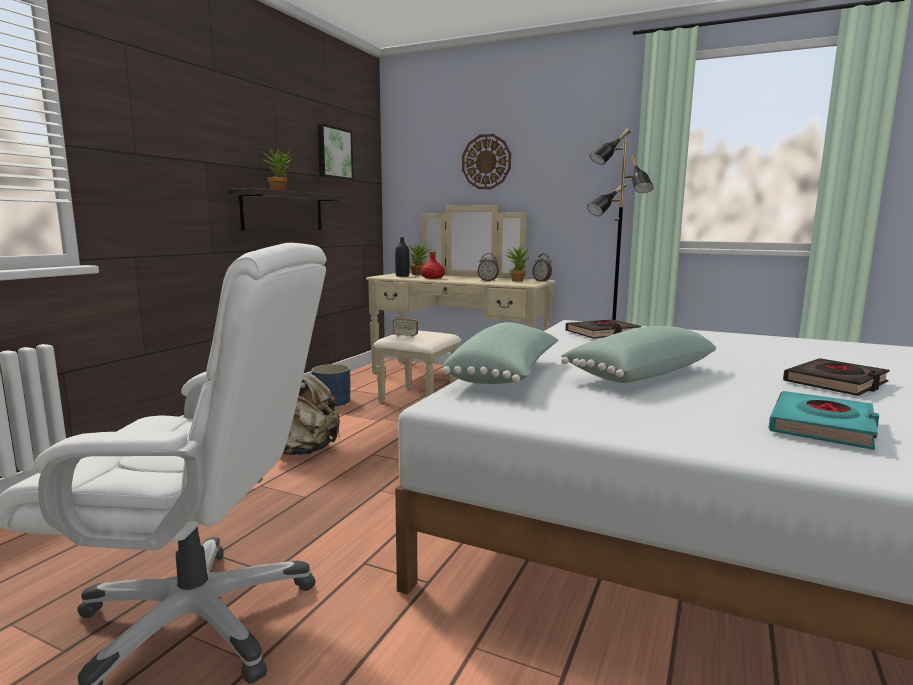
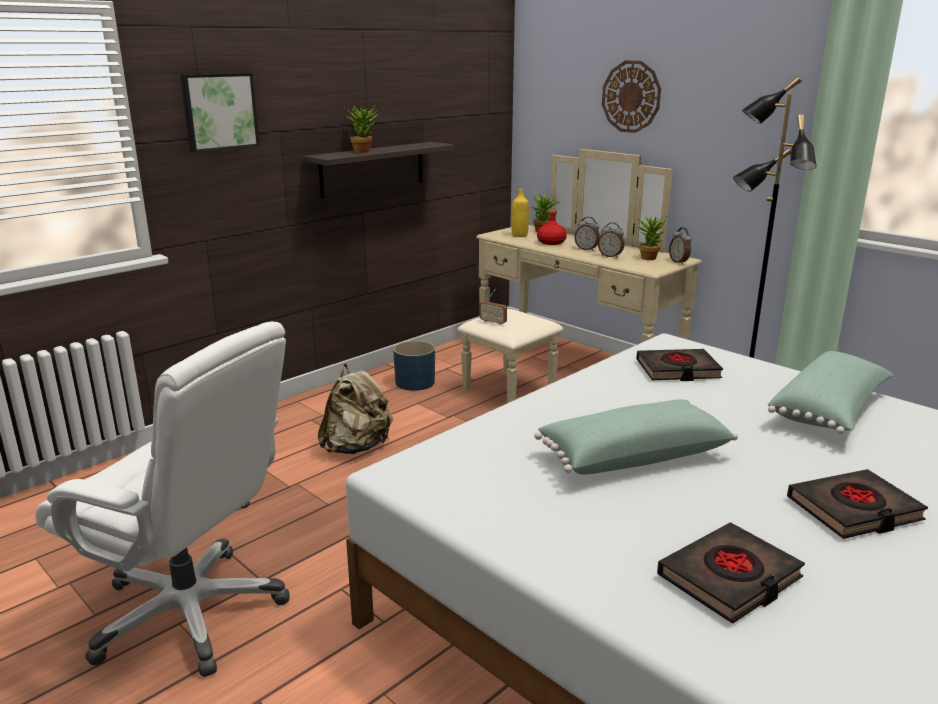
camera: 20 degrees right, 10 degrees up
(333, 153) = (442, 89): picture -> picture (219, 111)
(402, 276) = (519, 235): black bottle -> yellow bottle
(465, 279) = (586, 249): none -> alarm clock
(507, 375) = (490, 436): green pillow -> green pillow (830, 410)
(822, 427) = (730, 578): turquoise book -> black book

